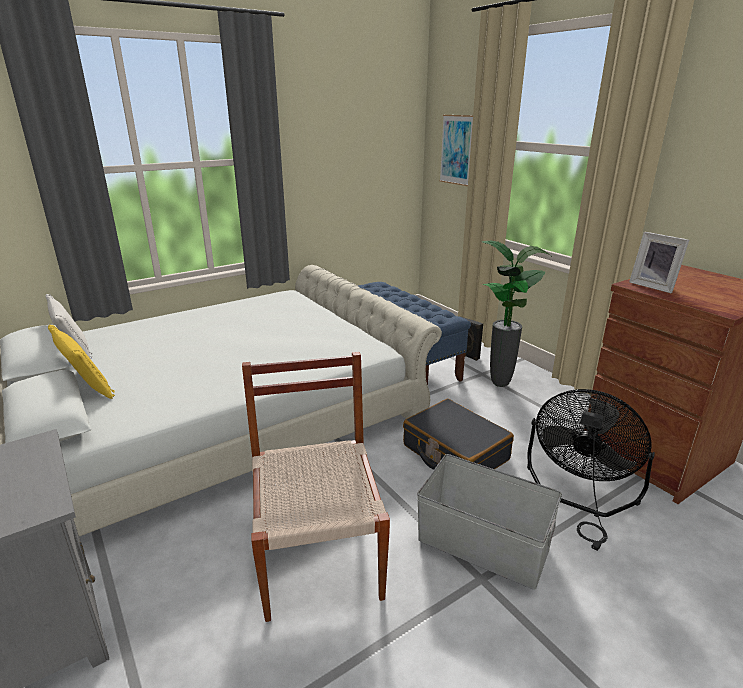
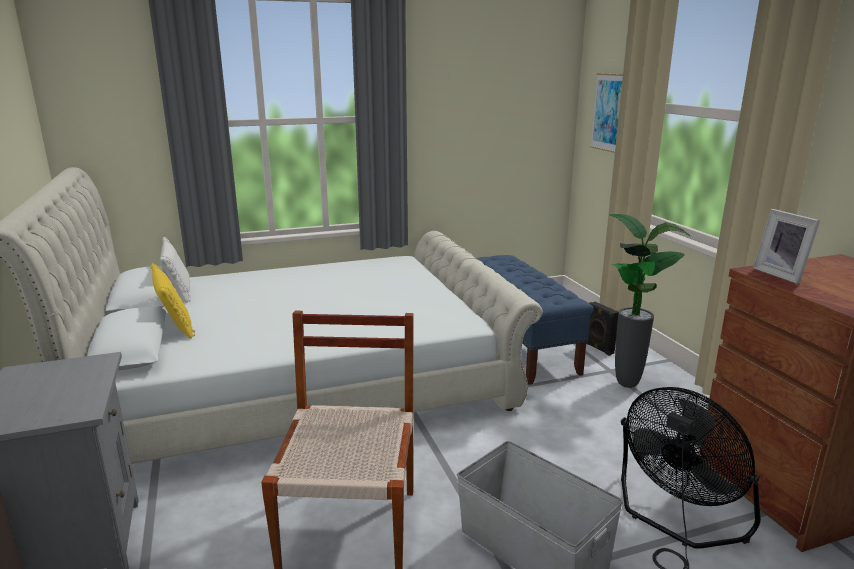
camera: 15 degrees right, 5 degrees down
(454, 453) = (540, 450): black suitcase -> none

